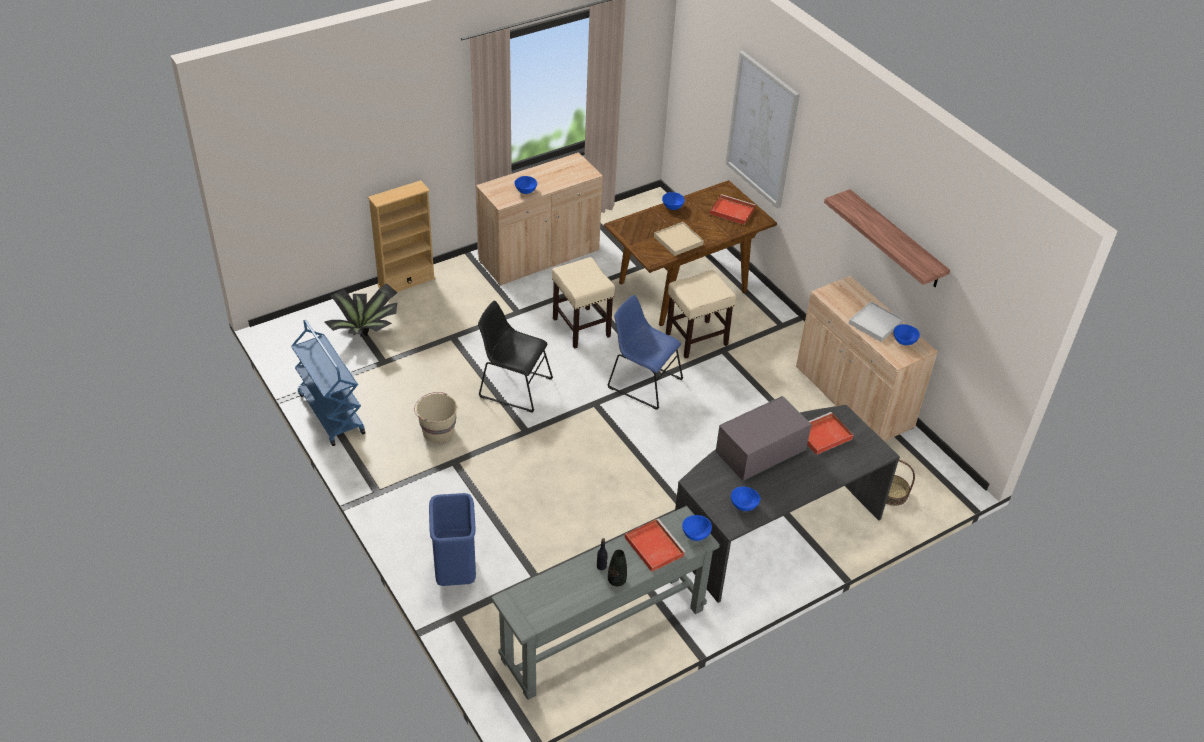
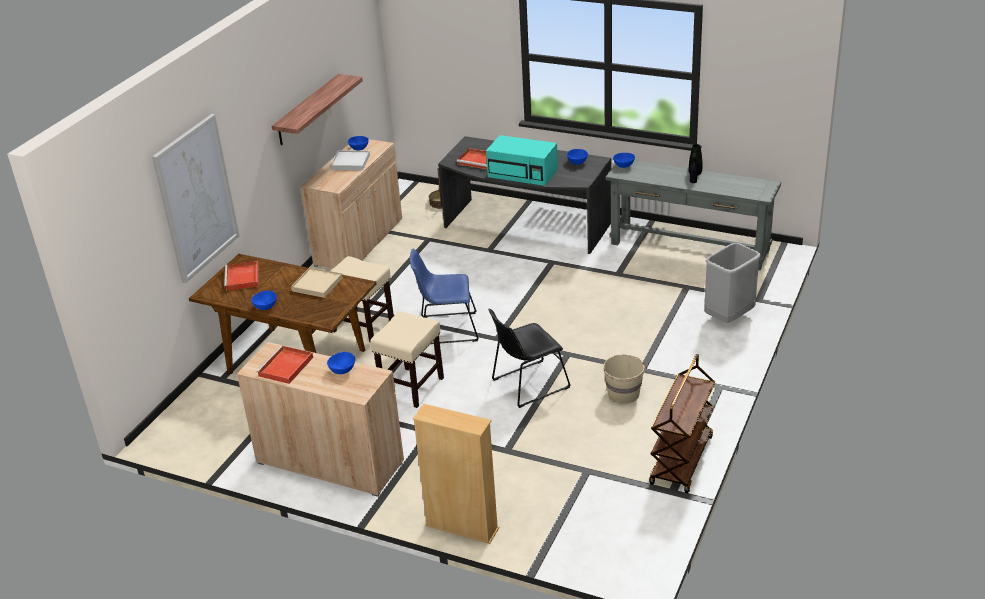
camera: 120 degrees left, 10 degrees down
(330, 413) = (682, 461): blue cart -> brown cart
(366, 331) = (562, 507): potted plant -> none
(456, 571) = (728, 317): blue trash can -> grey trash can
(512, 386) = (527, 385): black chair -> black chair turned 75 degrees clockwise
(642, 382) = (446, 329): blue chair -> blue chair turned 90 degrees clockwise
(653, 546) = (653, 173): red tray -> red tray (285, 367)
(759, 451) = (523, 173): grey microwave -> turquoise microwave

